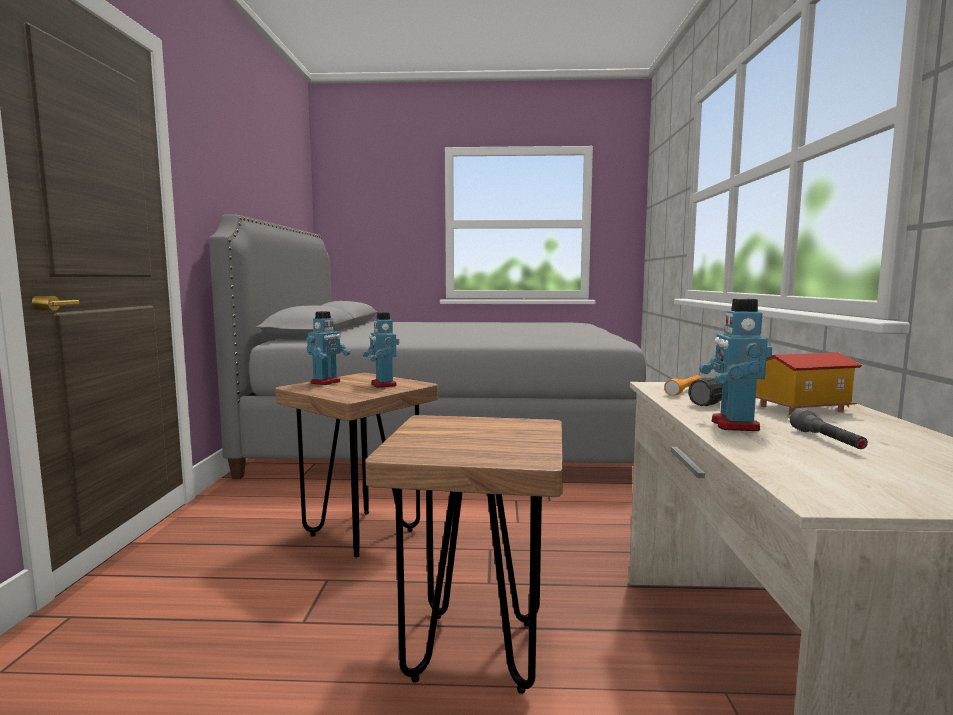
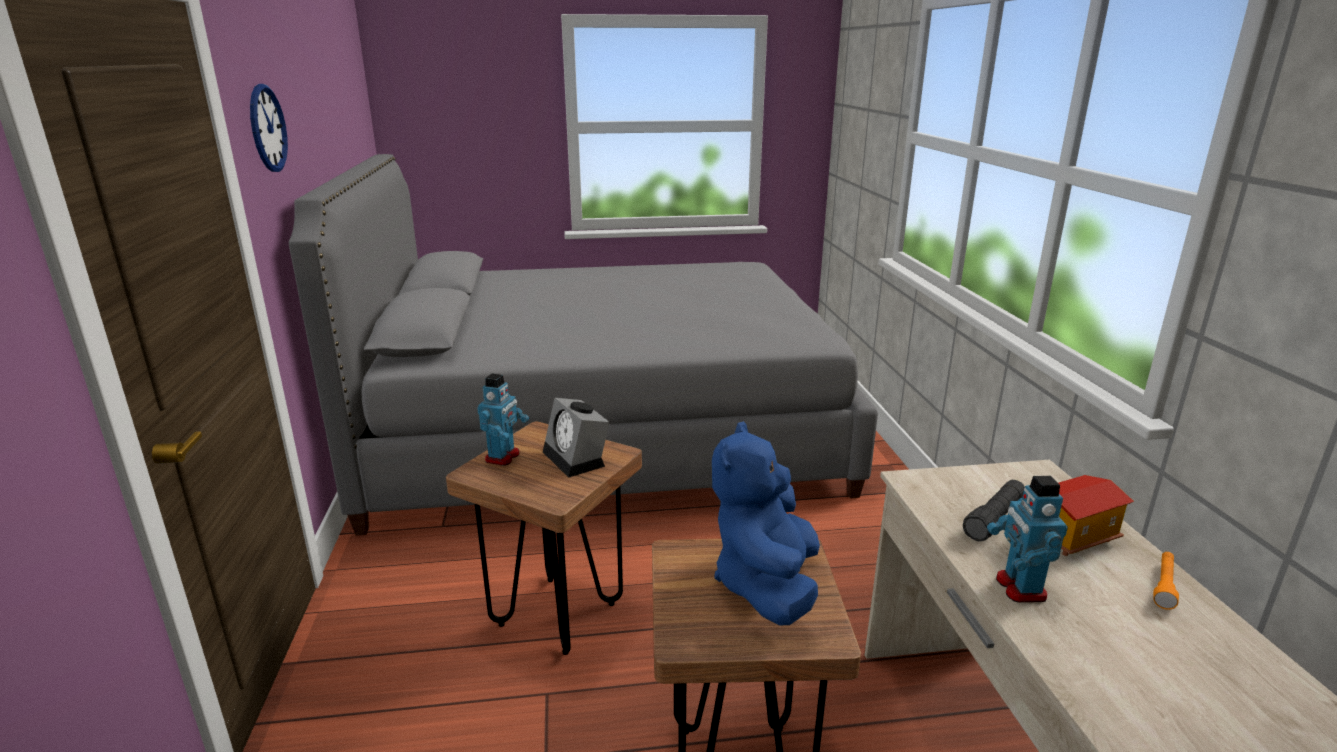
camera: 10 degrees left, 15 degrees up
(209, 164) = (267, 128): none -> wall clock
(383, 385) = (577, 459): toy robot -> alarm clock
(496, 435) = (766, 585): none -> blue plush toy
(684, 391) = (946, 497): orange flashlight -> orange flashlight (1164, 585)
(827, 441) = (1110, 618): grey flashlight -> none

